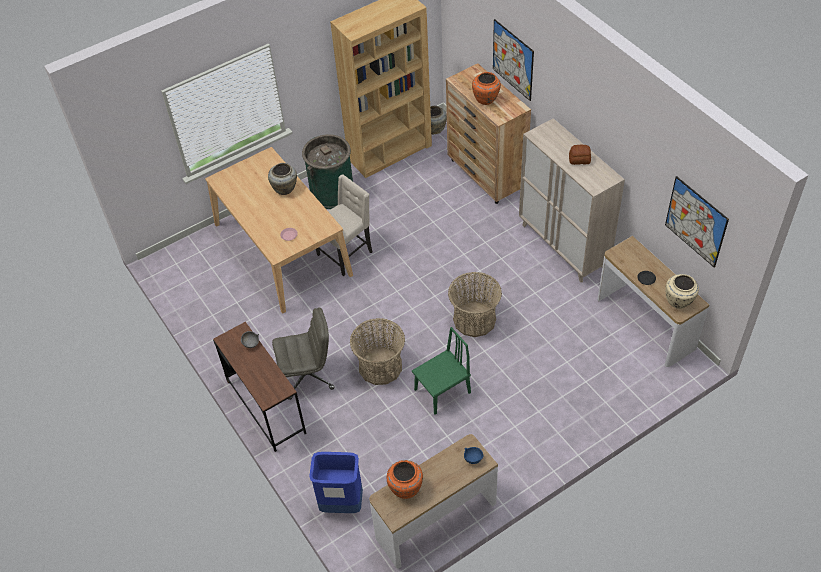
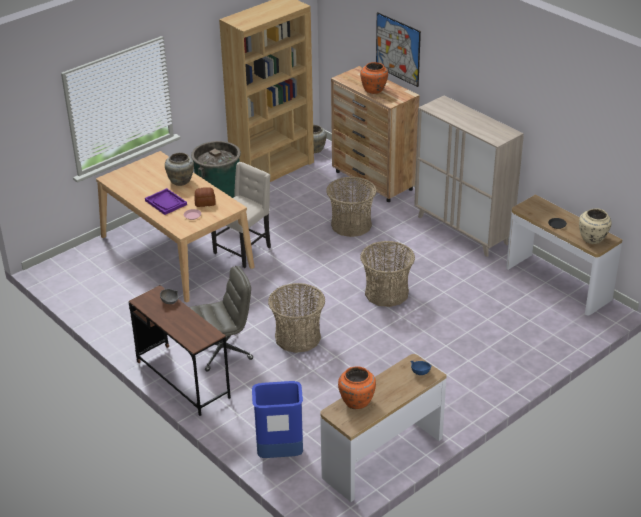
camera: 10 degrees left, 15 degrees down
(266, 216) = (166, 202): none -> purple tray
(442, 391) = (366, 352): green chair -> none
(455, 230) = (351, 225): none -> basket
(579, 159) = (476, 122): bread -> bread (205, 203)
(696, 221) = (600, 152): picture -> none

